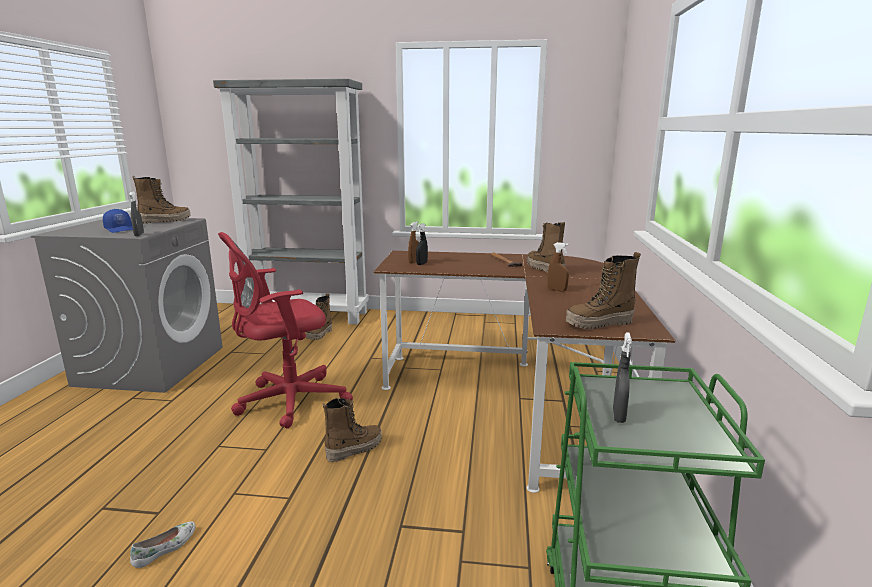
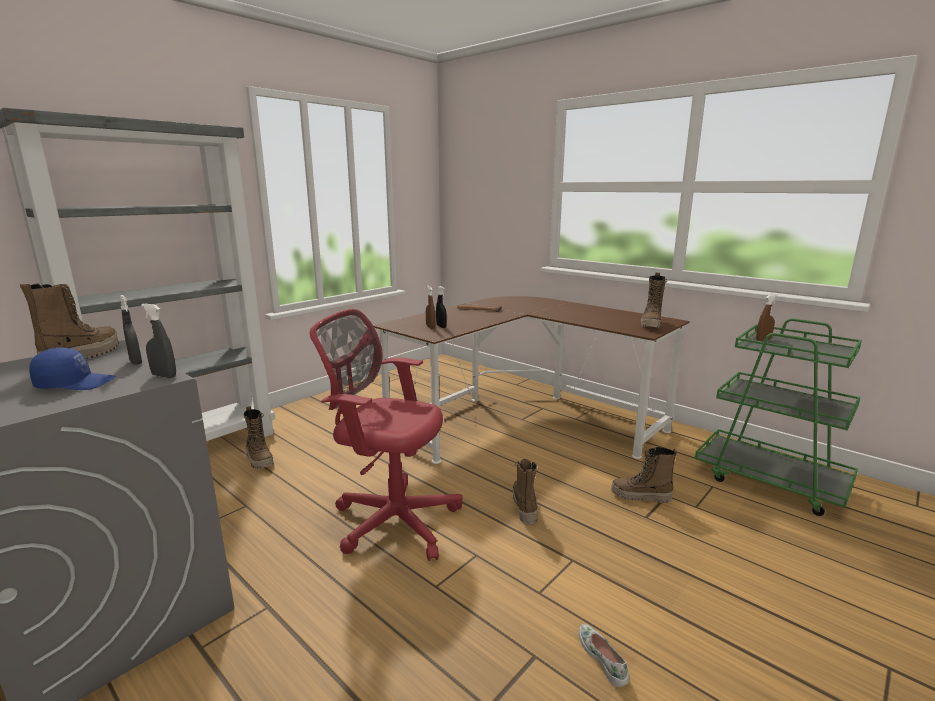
camera: 55 degrees left, 0 degrees up
(287, 401) = (391, 519): red office chair -> red office chair turned 105 degrees clockwise
(545, 269) = (519, 308): boot -> boot (640, 497)
(557, 290) = (572, 316): brown spray bottle -> brown spray bottle (763, 339)
(618, 416) = (795, 351): grey spray bottle -> grey spray bottle (136, 362)

